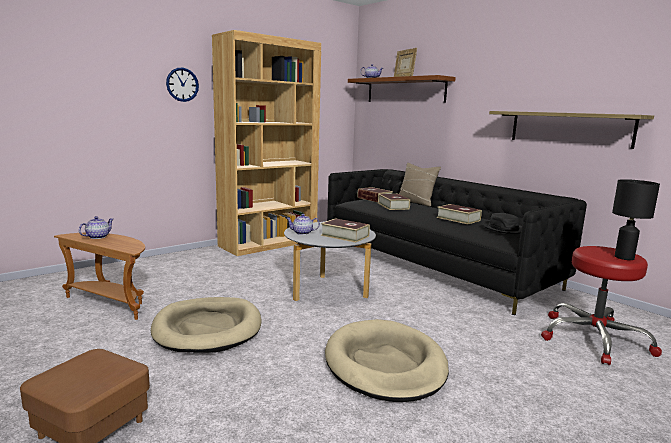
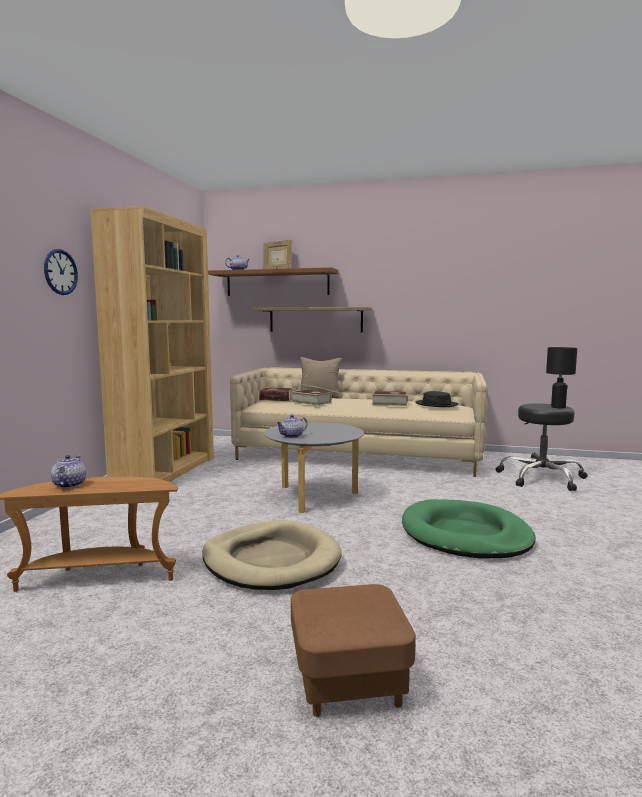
camera: 35 degrees left, 5 degrees down
(345, 236) = (334, 431): book -> none
(385, 364) = (465, 535): beige dog bed -> green dog bed
(434, 265) = (358, 456): black sofa -> beige sofa
(569, 128) = (457, 314): shelf -> shelf (315, 320)
(593, 339) = (541, 478): red stool -> black stool

